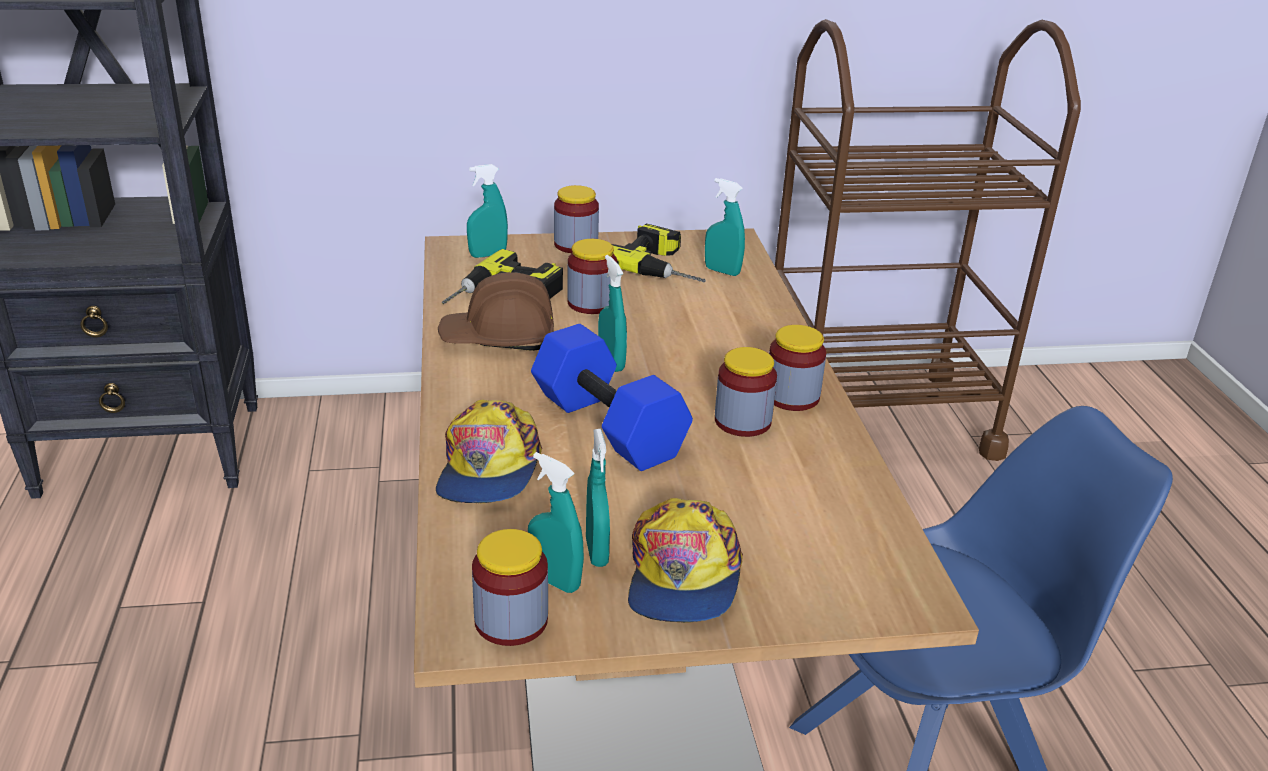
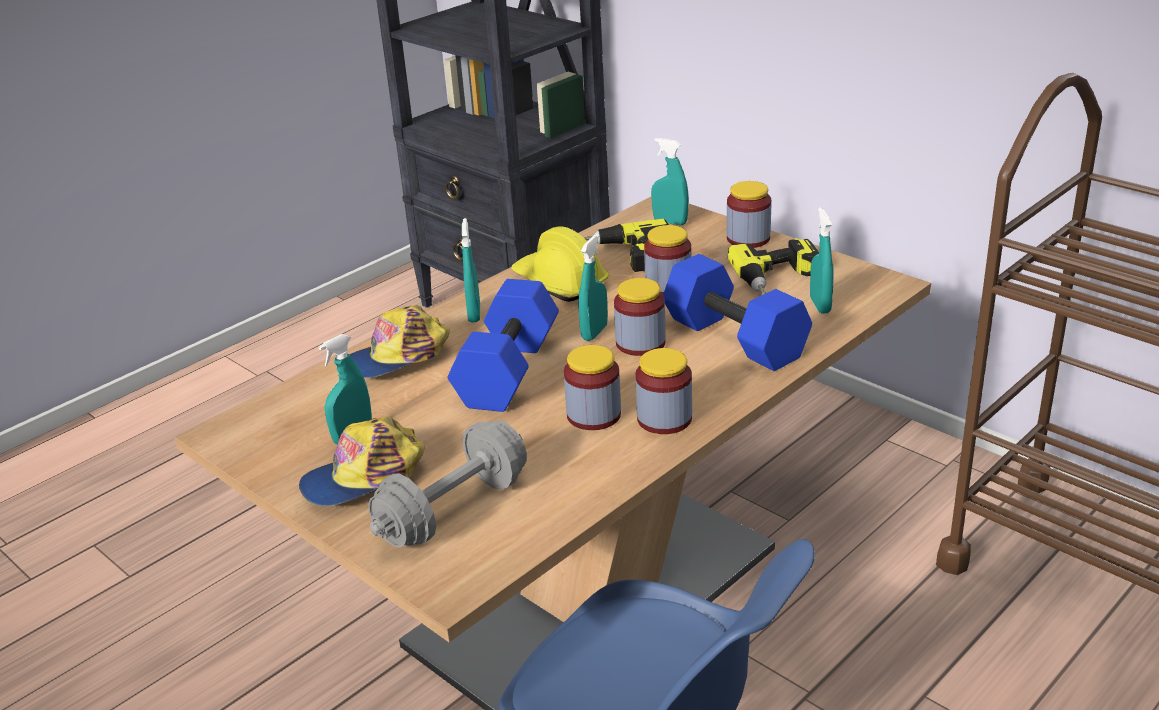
camera: 55 degrees right, 0 degrees up
(498, 338) = (559, 283): brown hard hat -> yellow hard hat
(511, 620) = (250, 442): jar -> jar (640, 343)
(555, 581) = (305, 437): turquoise spray bottle -> turquoise spray bottle (474, 314)
(718, 317) = (737, 338): none -> blue dumbbell
(802, 550) = (453, 510): none -> grey dumbbell

